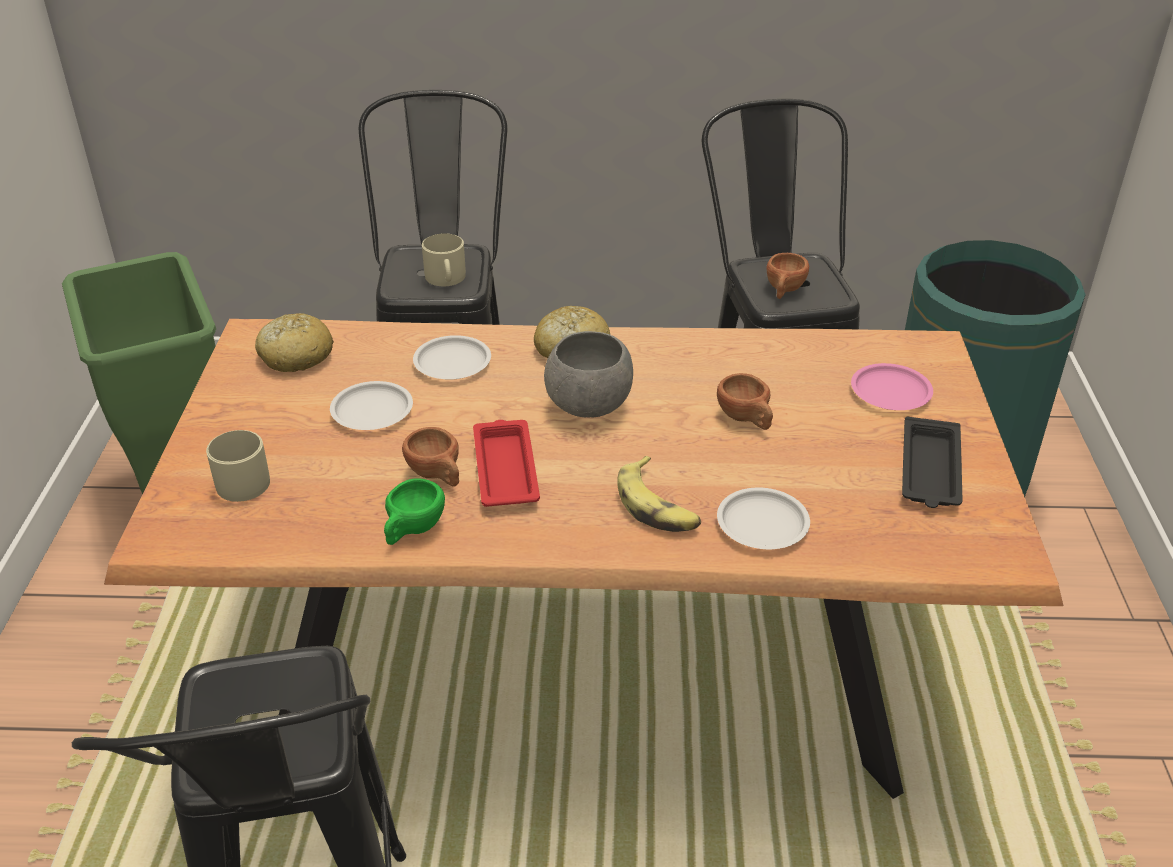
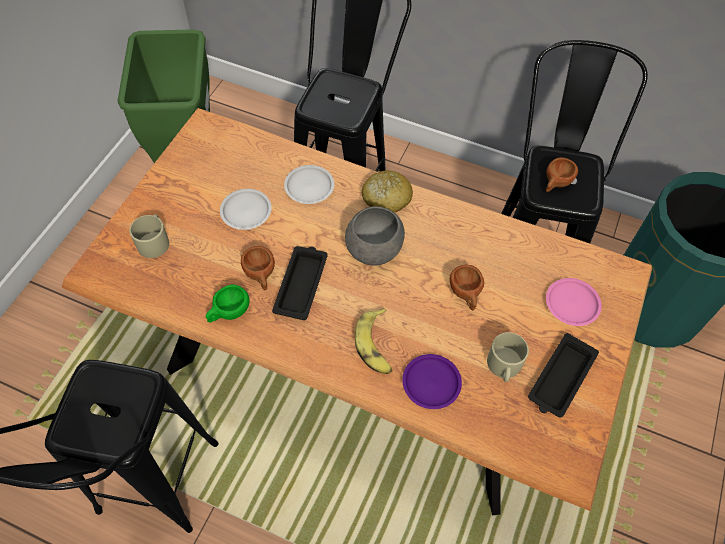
camera: 20 degrees right, 20 degrees up
(295, 356) = (222, 151): bread -> none
(446, 278) = (343, 106): beige mug -> beige mug (504, 366)
(505, 468) = (301, 284): red tray -> black tray
(762, 525) = (431, 383): white plate -> purple plate

